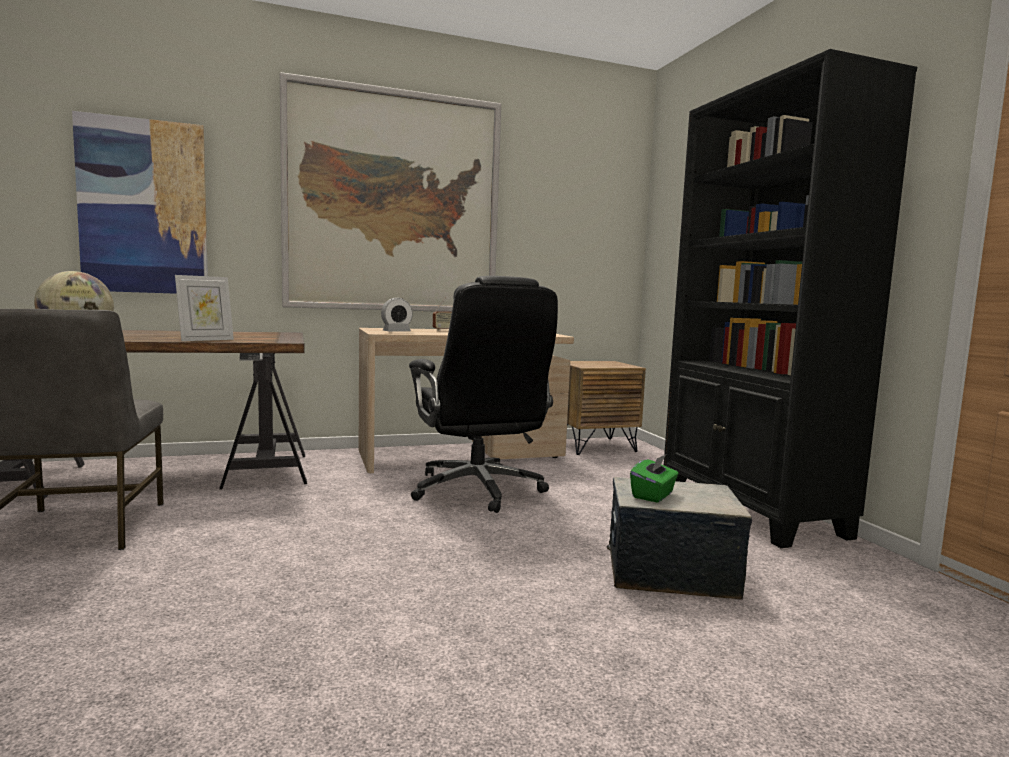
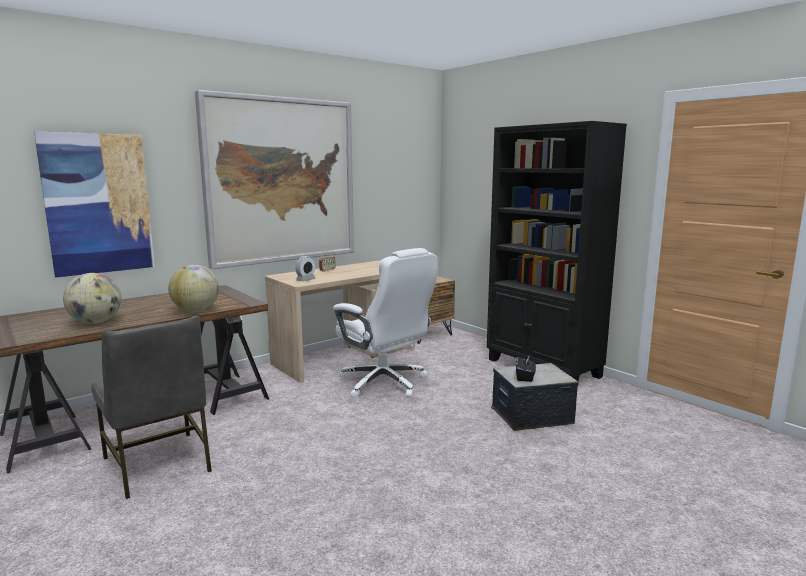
camera: 20 degrees left, 5 degrees up
(206, 340) = (196, 311): picture frame -> globe
(478, 490) = (384, 383): black office chair -> white office chair
(653, 495) = (525, 377): green tissue box -> black tissue box

